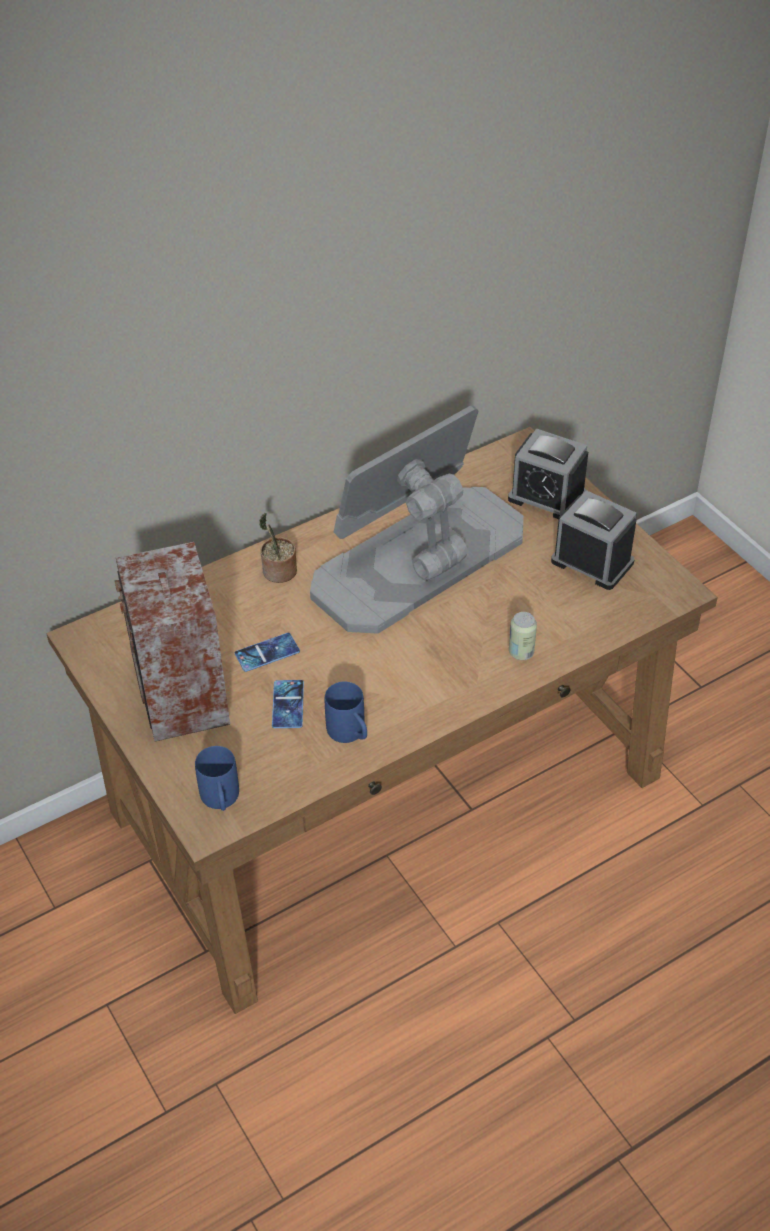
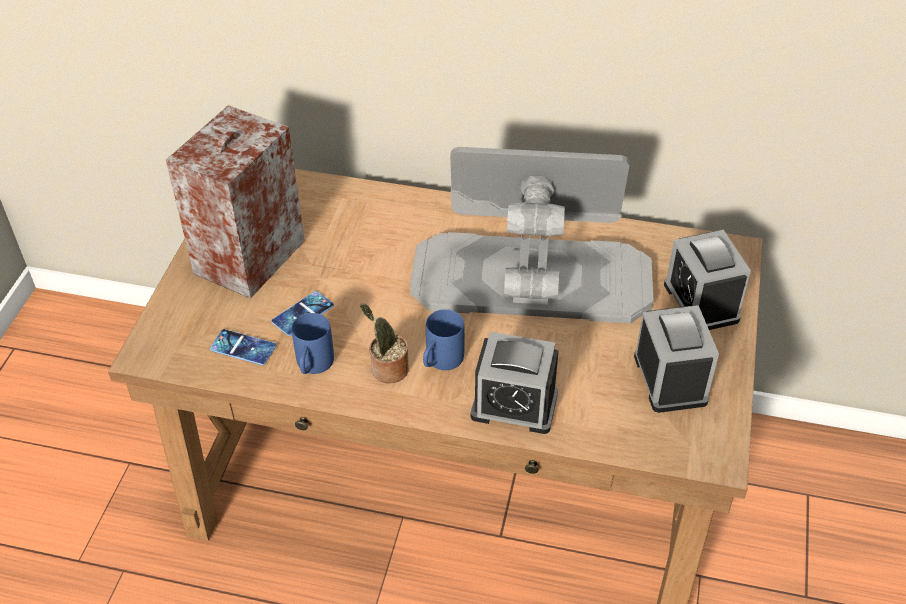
camera: 45 degrees right, 0 degrees up
(221, 801) = (175, 345): blue mug -> blue mug (440, 362)
(267, 652) = (338, 268): phone -> phone (243, 347)
(278, 572) = (420, 219): potted plant -> potted plant (387, 369)
(521, 652) = (514, 405): can -> alarm clock

